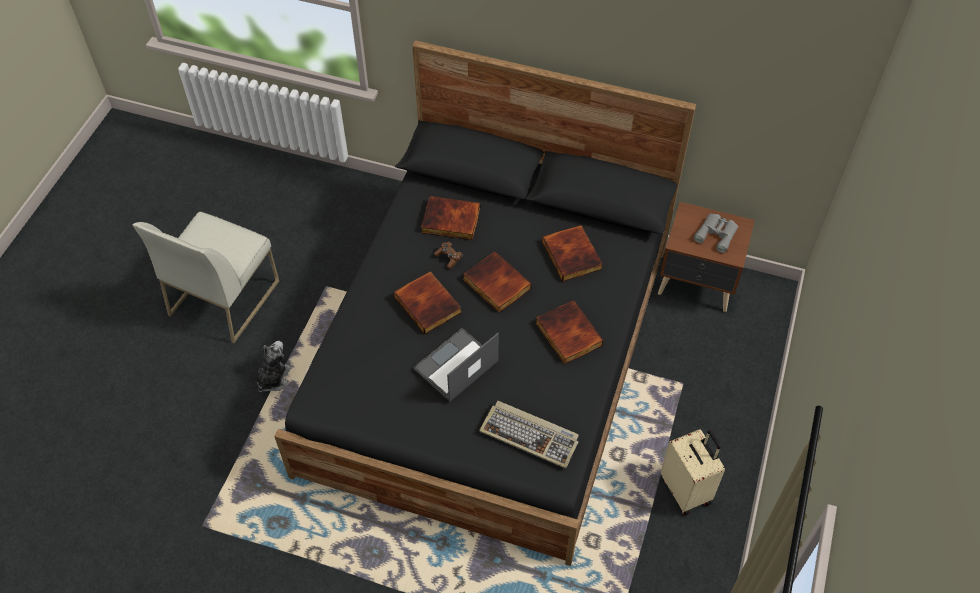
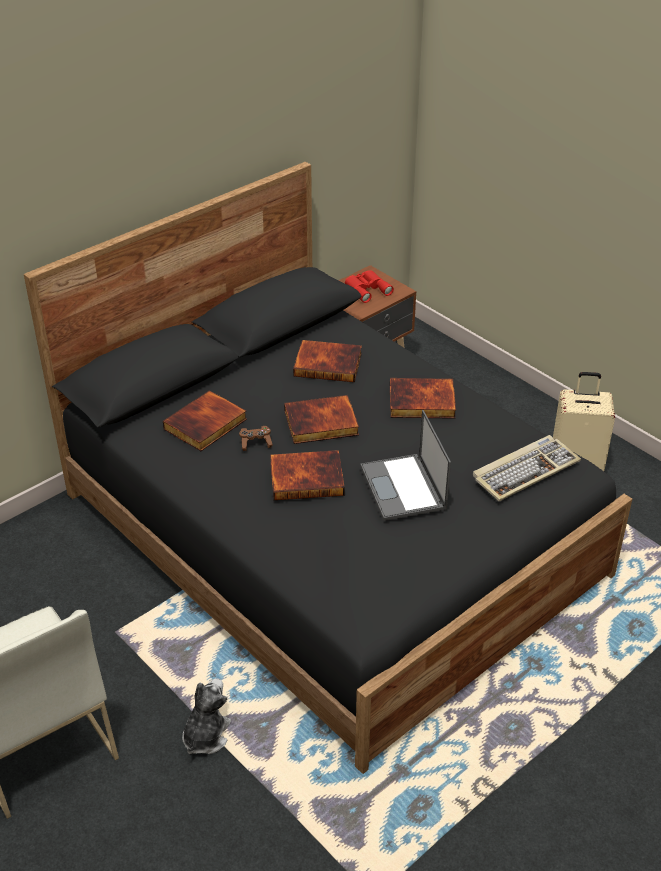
camera: 60 degrees left, 15 degrees down
(273, 378) = (205, 735): plush toy -> plush toy turned 60 degrees clockwise
(717, 234) = (367, 289): grey binoculars -> red binoculars

